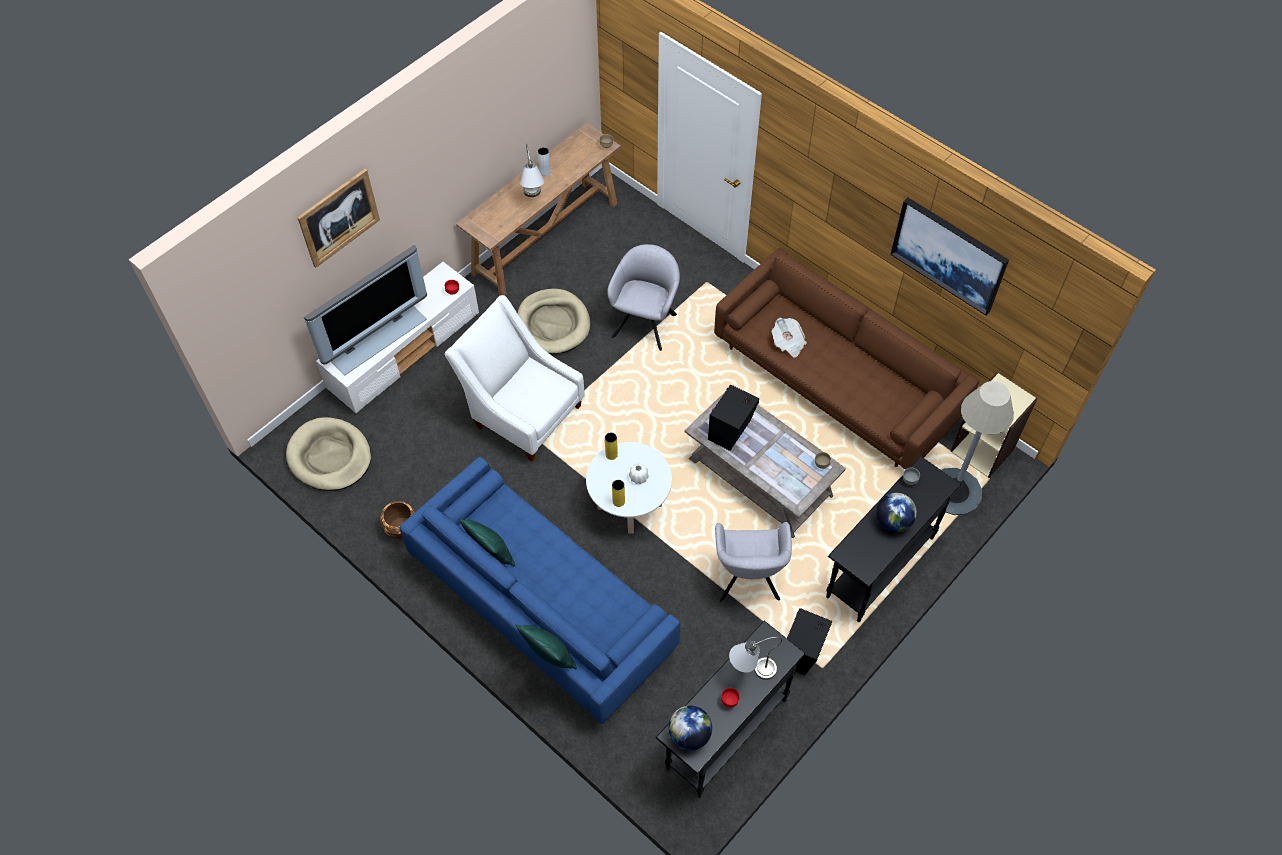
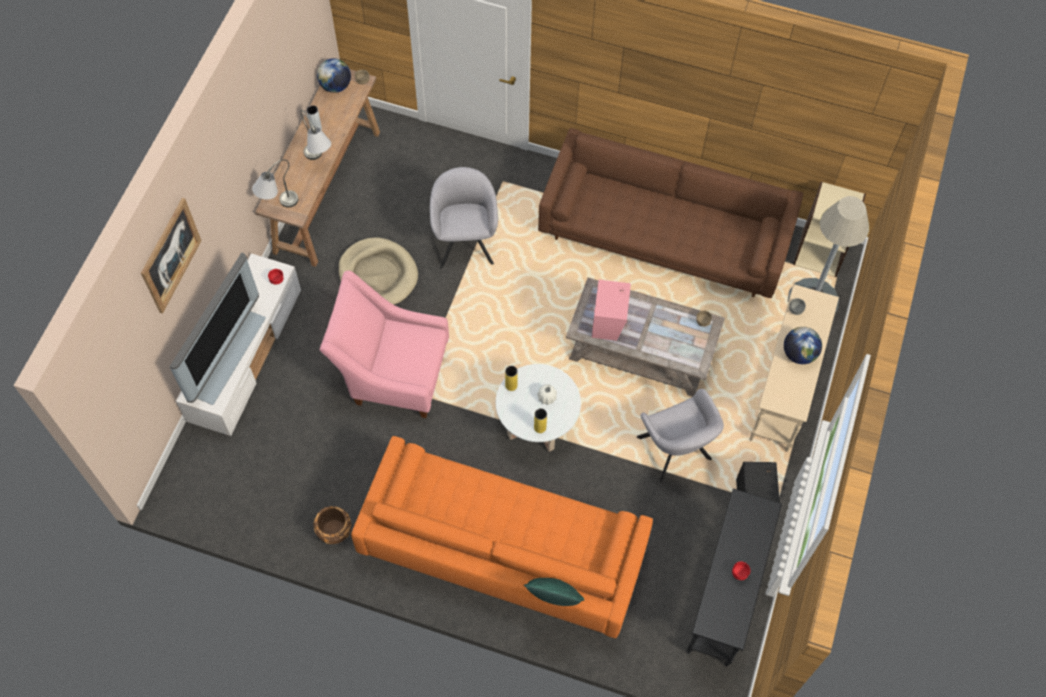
camera: 25 degrees left, 5 degrees up
(330, 457) = (226, 489): beige dog bed -> none
(491, 553) = (445, 522): green pillow -> none
(522, 412) = (392, 373): white armchair -> pink armchair
(542, 603) = (503, 549): blue sofa -> orange sofa
(689, 735) = (720, 618): globe -> globe (335, 86)
(731, 430) = (608, 320): black speaker -> pink speaker
(750, 672) = (744, 540): grey table lamp -> grey table lamp (278, 206)
(788, 343) = (617, 217): newspaper -> none
(879, 567) = (782, 394): black console table -> beige console table
(949, 254) = (759, 92): picture -> none

